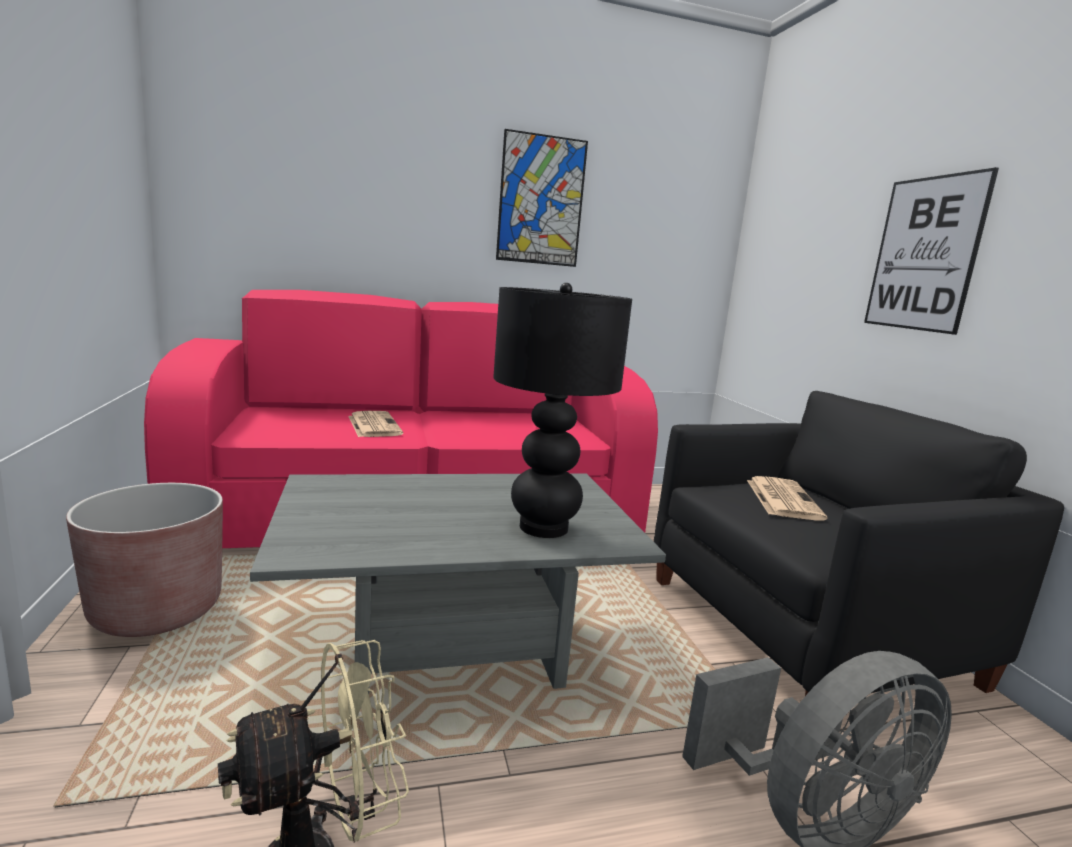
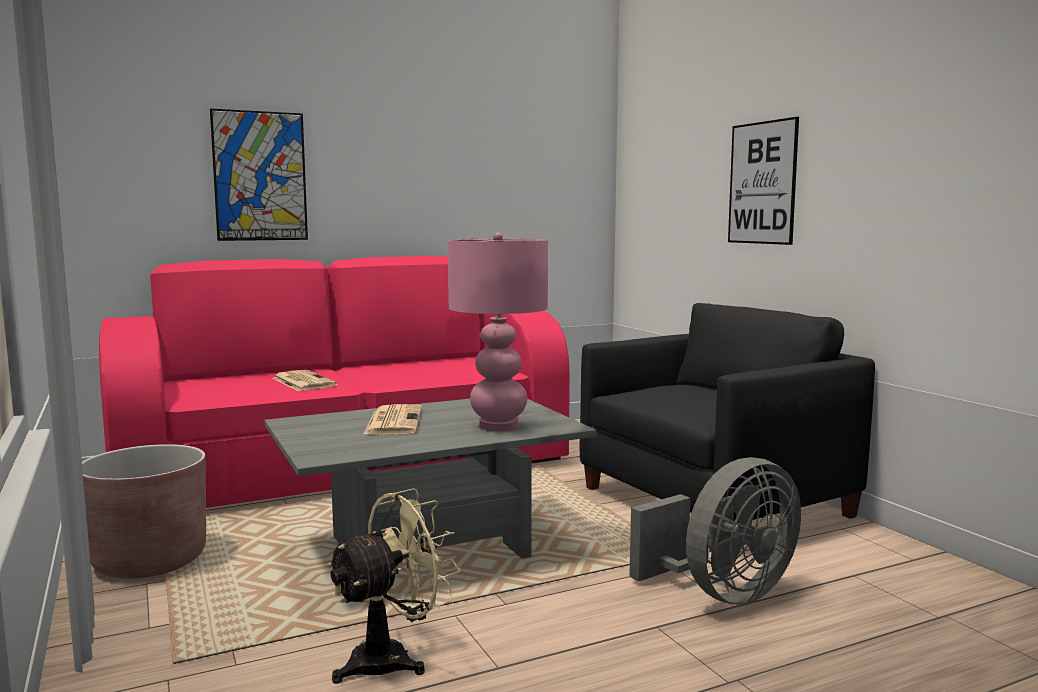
camera: 10 degrees left, 5 degrees down
(541, 200) = (429, 155): picture -> picture (260, 176)
(542, 527) = (498, 426): black table lamp -> pink table lamp
(782, 498) = (680, 391): newspaper -> newspaper (393, 421)

